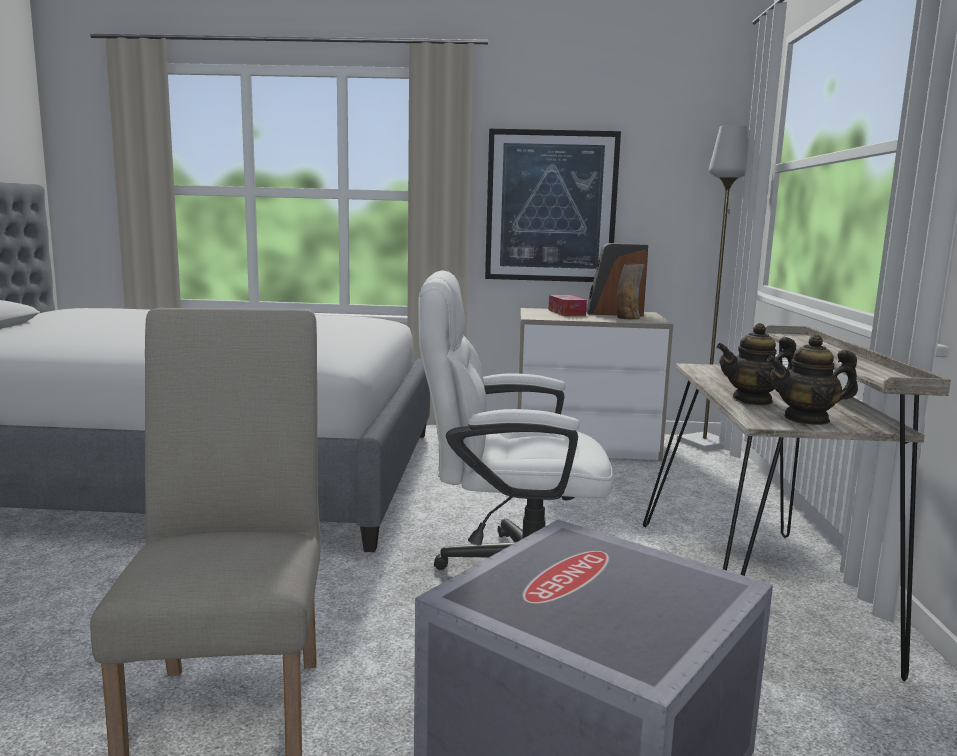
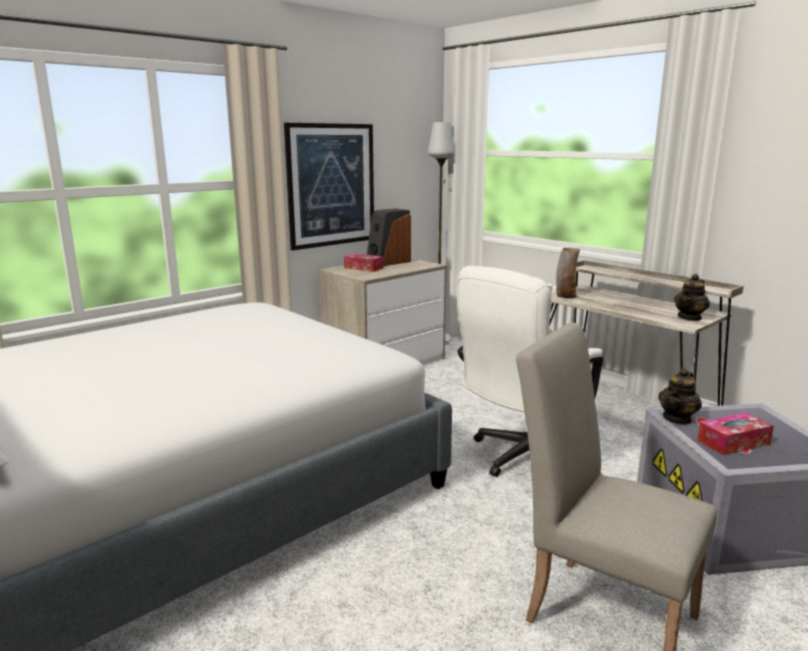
camera: 45 degrees left, 5 degrees up
(549, 586) = (733, 442): none -> tissue box
(627, 318) = (410, 265): vase -> vase (565, 296)
(752, 400) = (644, 313): teapot -> teapot (677, 418)

